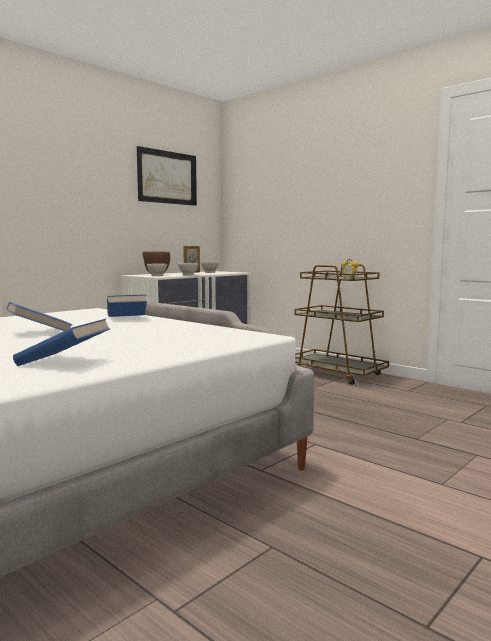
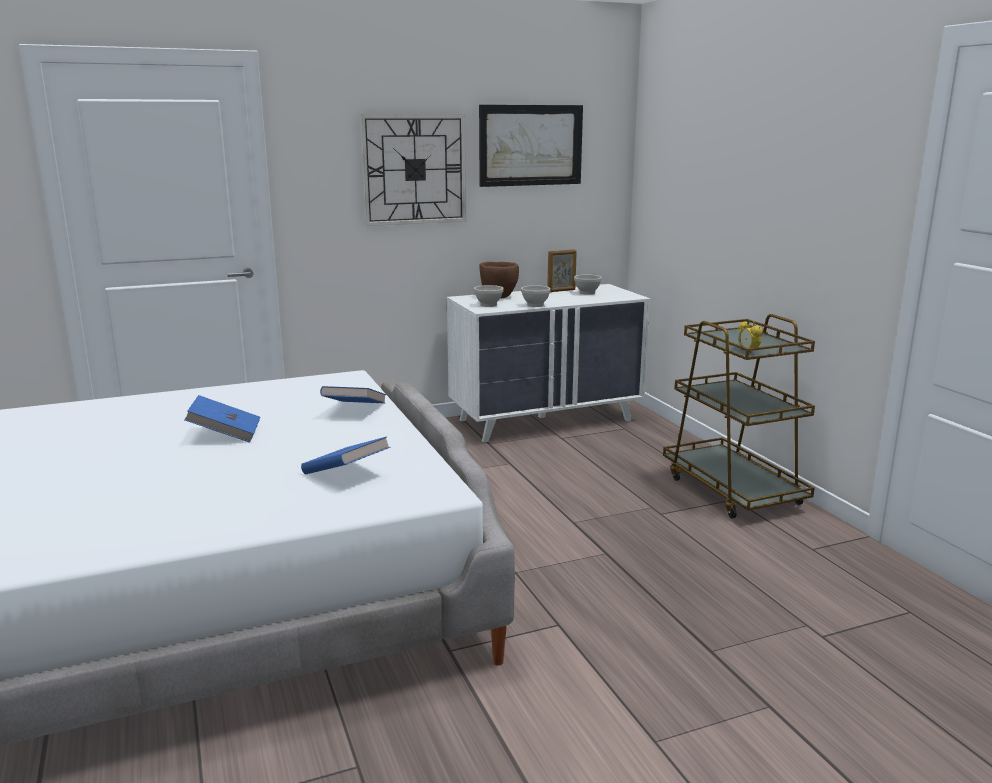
camera: 25 degrees right, 10 degrees up
(63, 362) = (167, 516): blue book -> blue book (346, 474)
(97, 184) = (414, 169): none -> wall clock

